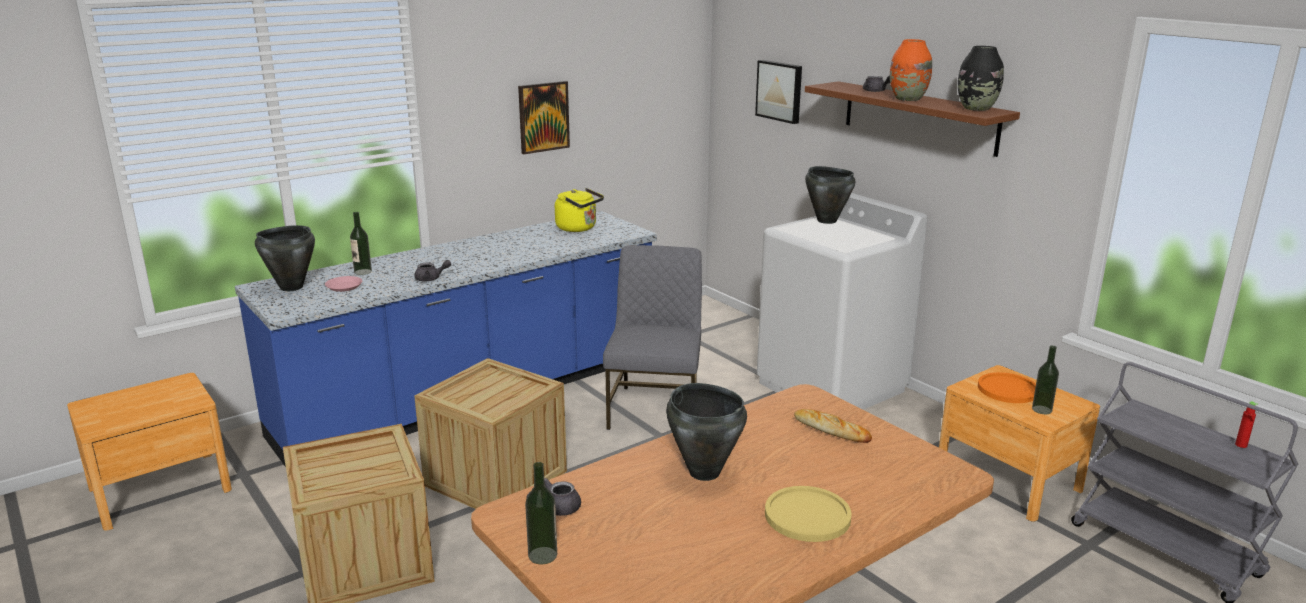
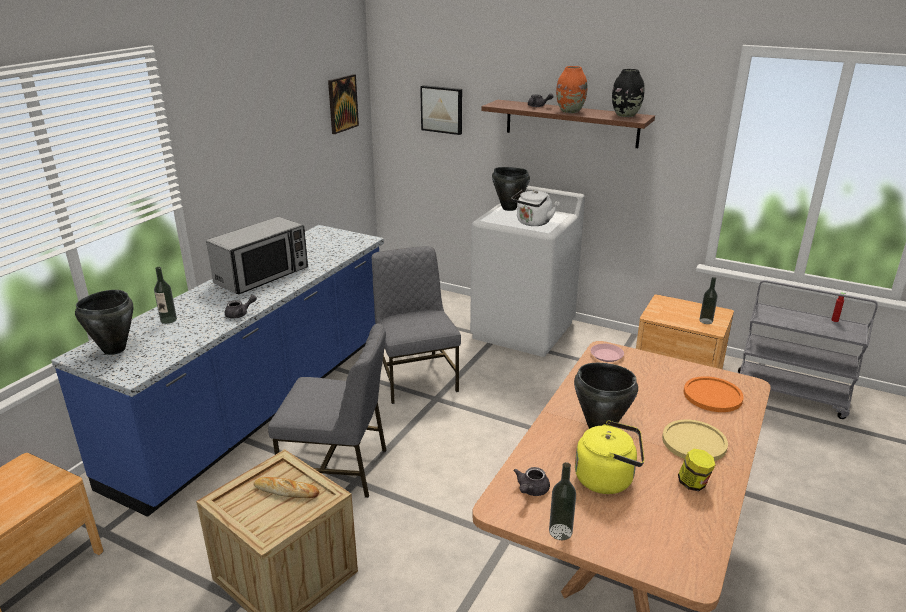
camera: 25 degrees left, 5 degrees up
(344, 286) = (166, 338): pink plate -> pink plate (606, 355)
(490, 249) = (262, 276): none -> microwave
(496, 478) = (337, 469): crate -> grey chair
(543, 117) = (265, 152): picture -> picture (342, 103)
(578, 228) = (317, 244): yellow kettle -> yellow kettle (607, 479)
(754, 557) = (693, 484): none -> jar
(831, 430) = (646, 372): bread -> bread (286, 491)
(836, 240) = (532, 223): none -> white kettle
(1007, 389) = (675, 311): orange plate -> orange plate (712, 395)

